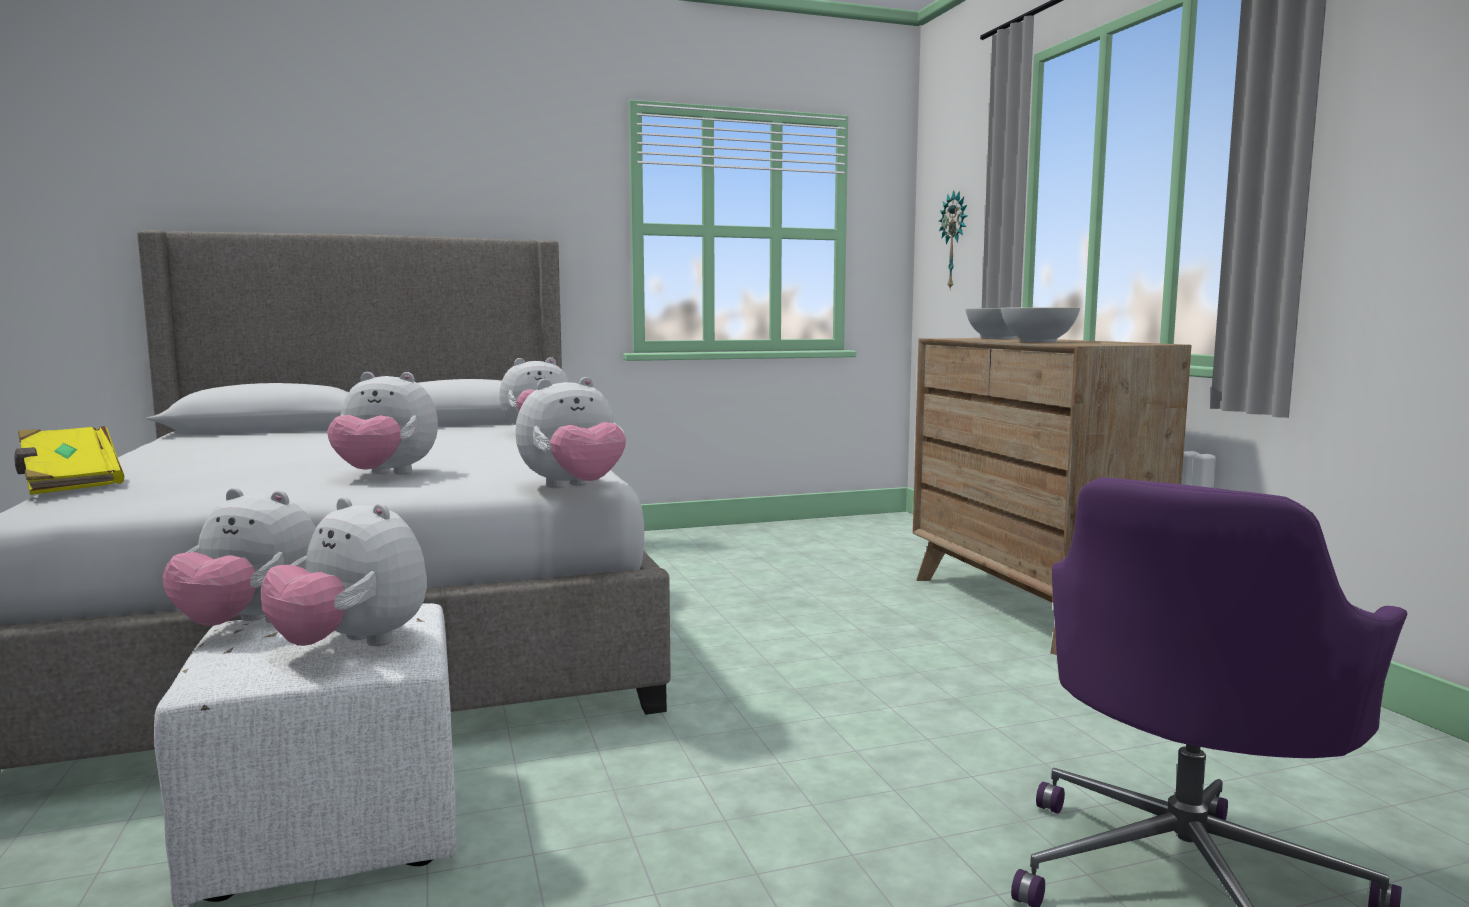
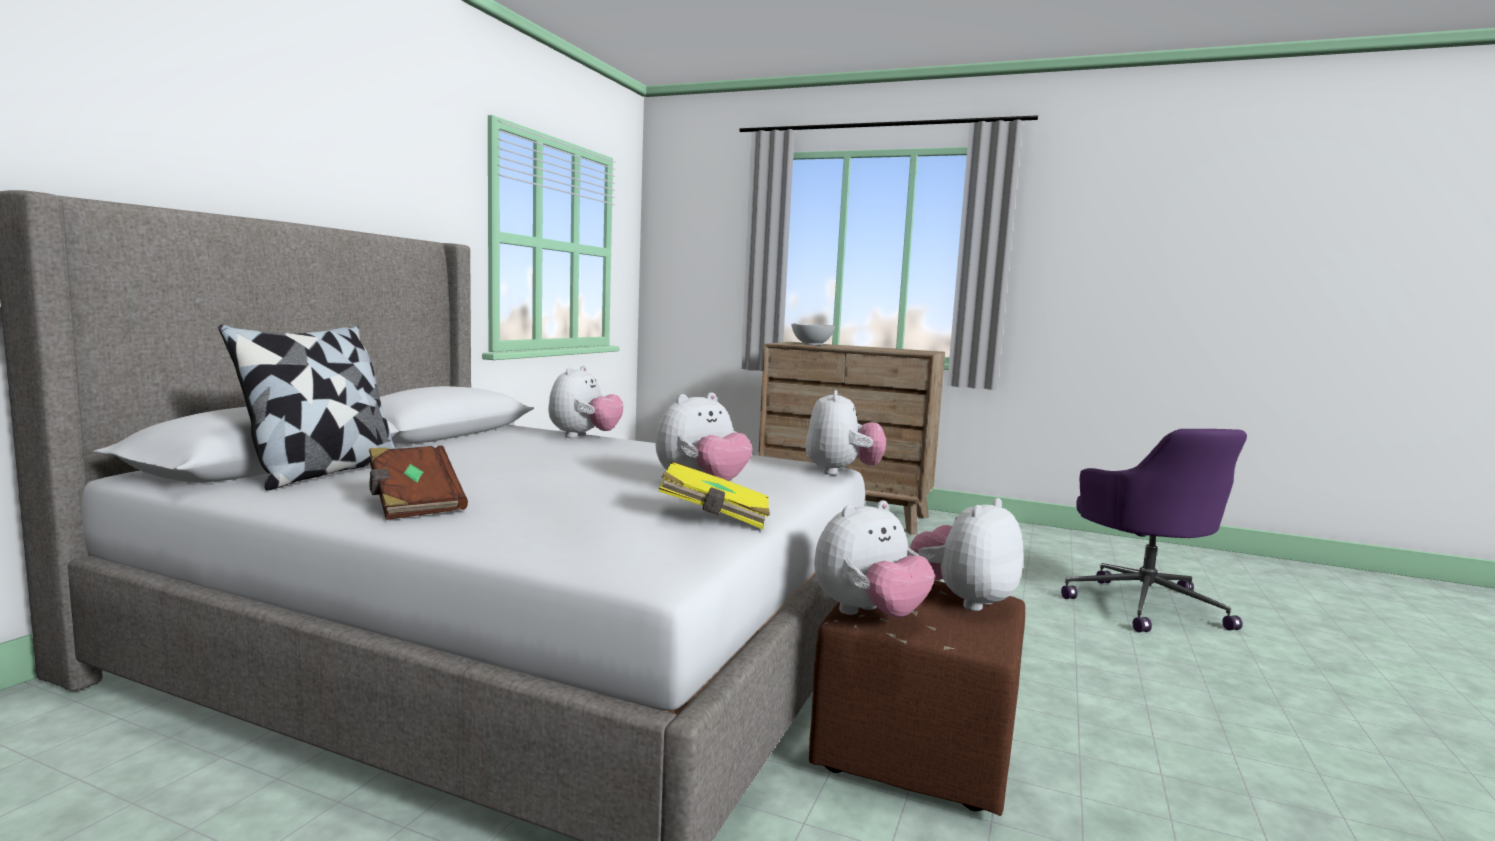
camera: 50 degrees left, 0 degrees up
(69, 483) = (544, 544): yellow book -> yellow book (715, 517)
(182, 456) = (414, 503): none -> brown book
(259, 436) = (323, 472): none -> pillow
(336, 829) = (915, 749): white ottoman -> brown ottoman
(352, 645) = (964, 600): plush toy -> plush toy turned 150 degrees clockwise
(955, 240) = (695, 266): wall clock -> none
(1038, 341) = (870, 349): white bowl -> none

